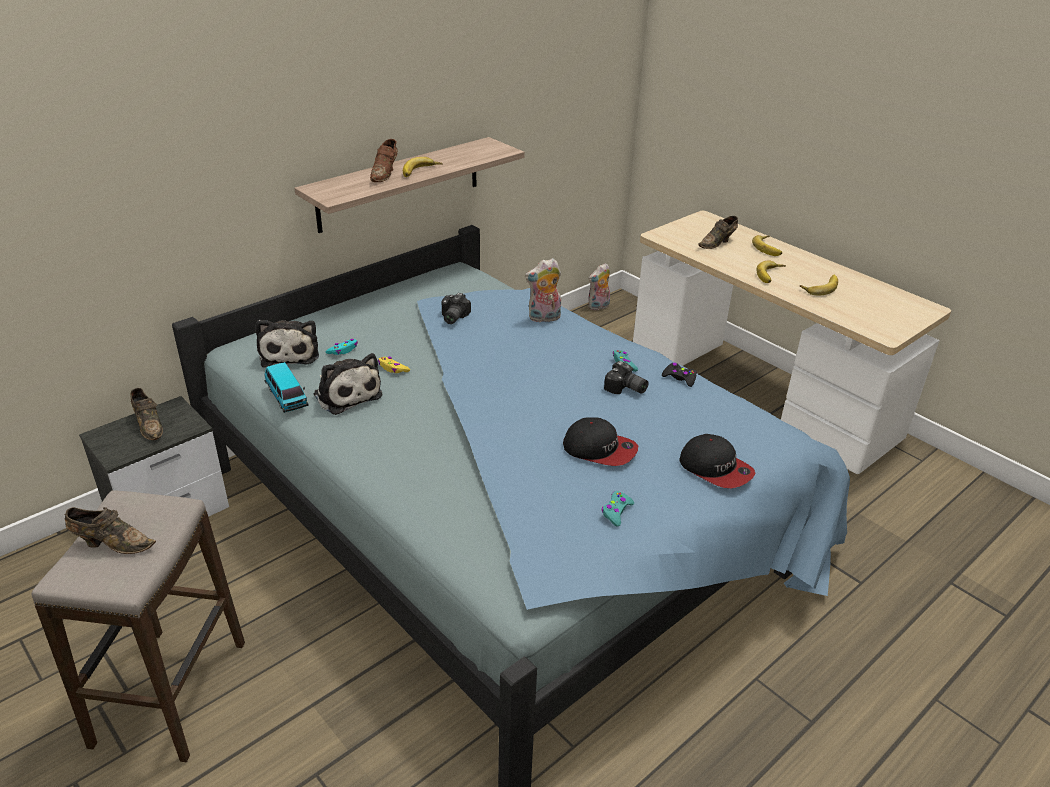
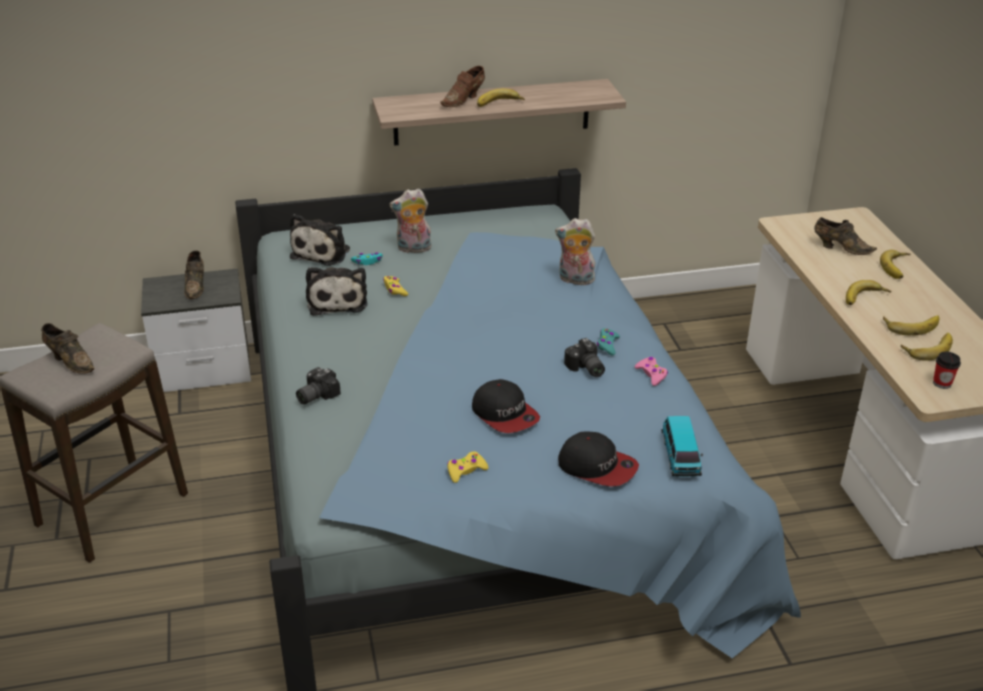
camera: 30 degrees right, 0 degrees up
(287, 397) = (288, 289): toy car -> toy car (680, 457)
(452, 317) = (486, 256): camera -> camera (315, 395)
(598, 307) = (749, 294): plush toy -> plush toy (413, 249)
(616, 512) = (466, 471): turquoise game controller -> yellow game controller
(679, 378) = (651, 374): black game controller -> pink game controller
(715, 469) = (597, 467): cap -> cap turned 45 degrees counterclockwise
(718, 243) = (840, 248): brown shoe -> brown shoe turned 150 degrees counterclockwise
(846, 300) = (927, 348): none -> banana
(881, 323) = (942, 383): none -> cup

